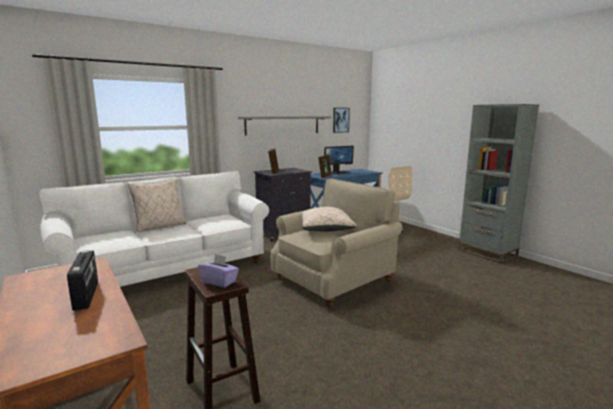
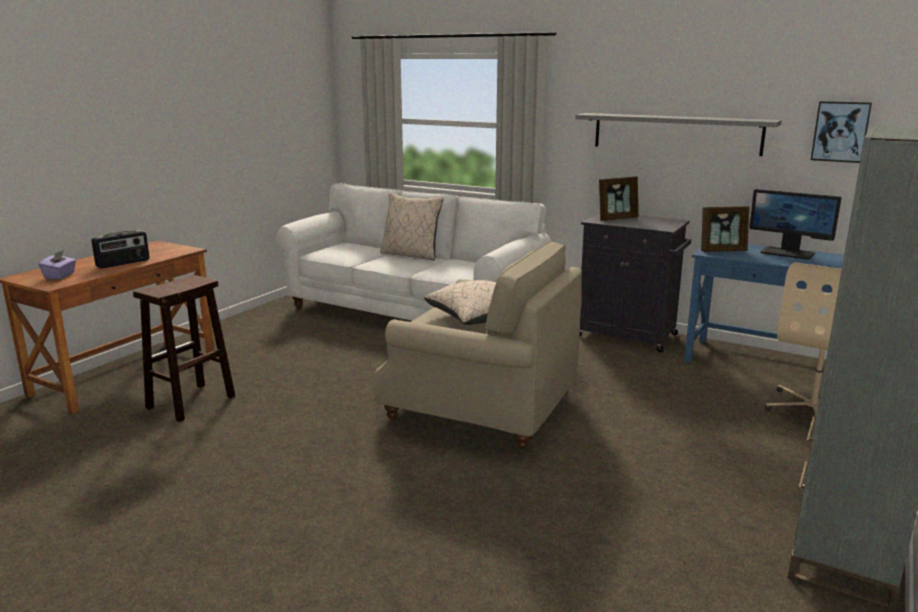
camera: 65 degrees right, 5 degrees up
(219, 282) = (165, 288): purple tissue box -> purple tissue box (60, 275)

